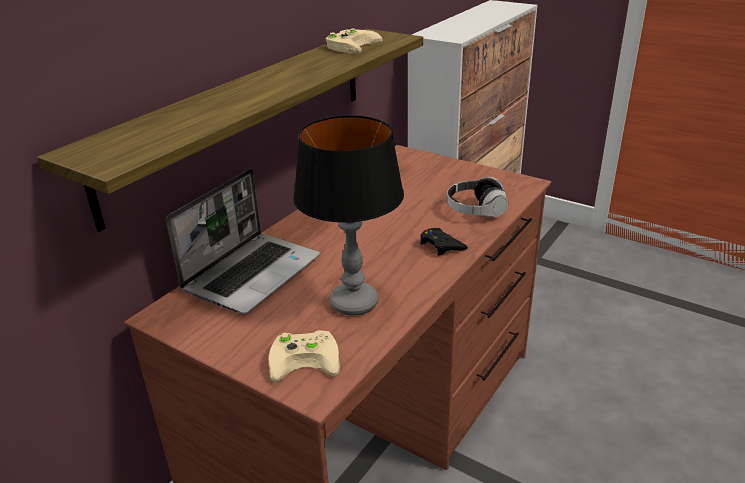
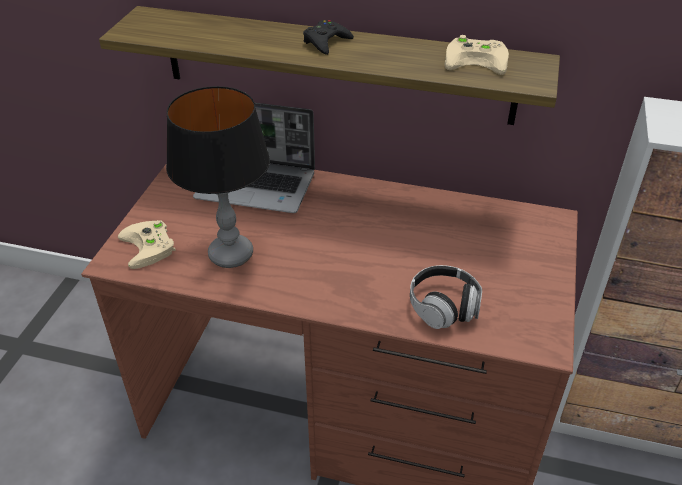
camera: 70 degrees right, 10 degrees up
(441, 245) = (351, 292): black game controller -> black game controller (326, 42)

